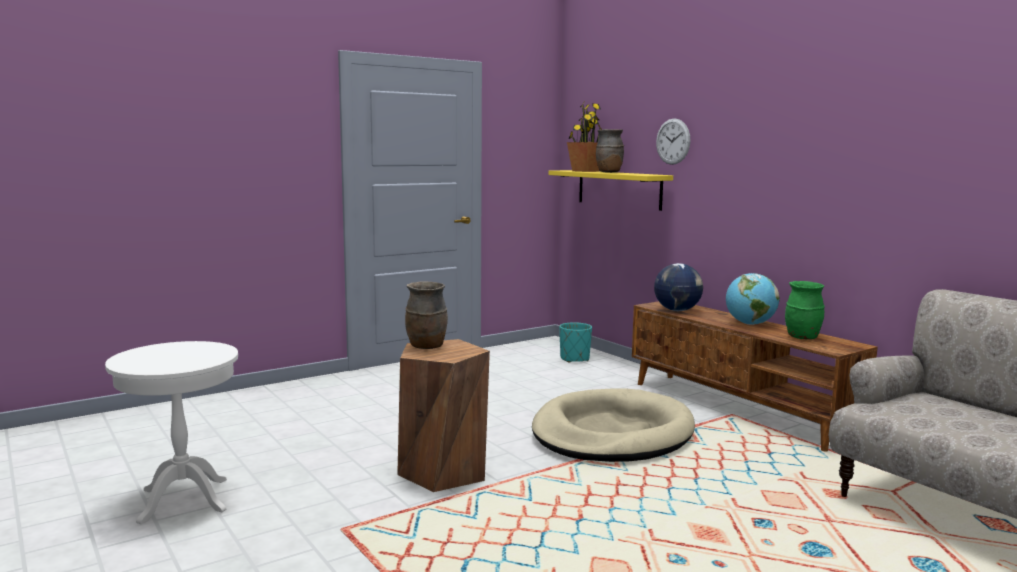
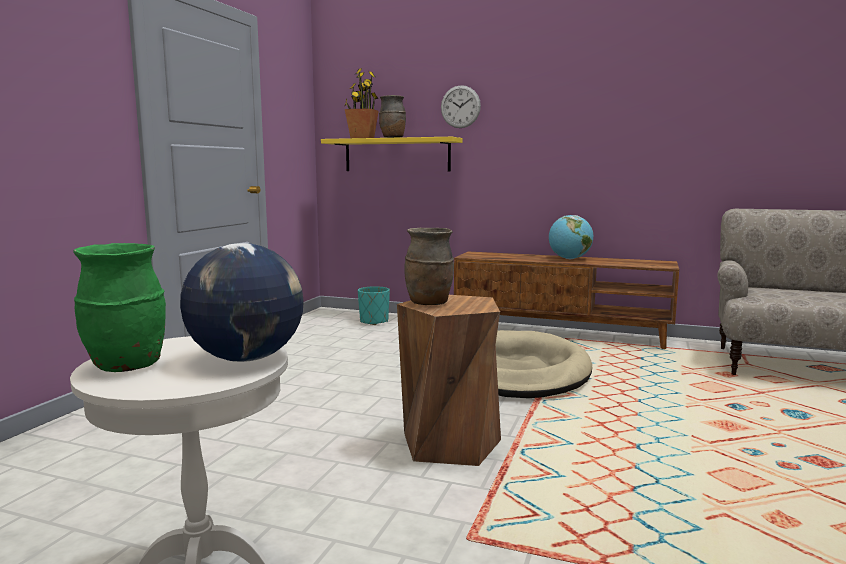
camera: 35 degrees left, 0 degrees up
(677, 310) = (497, 257): globe -> globe (247, 358)
(802, 337) = (625, 262): green vase -> green vase (127, 366)

